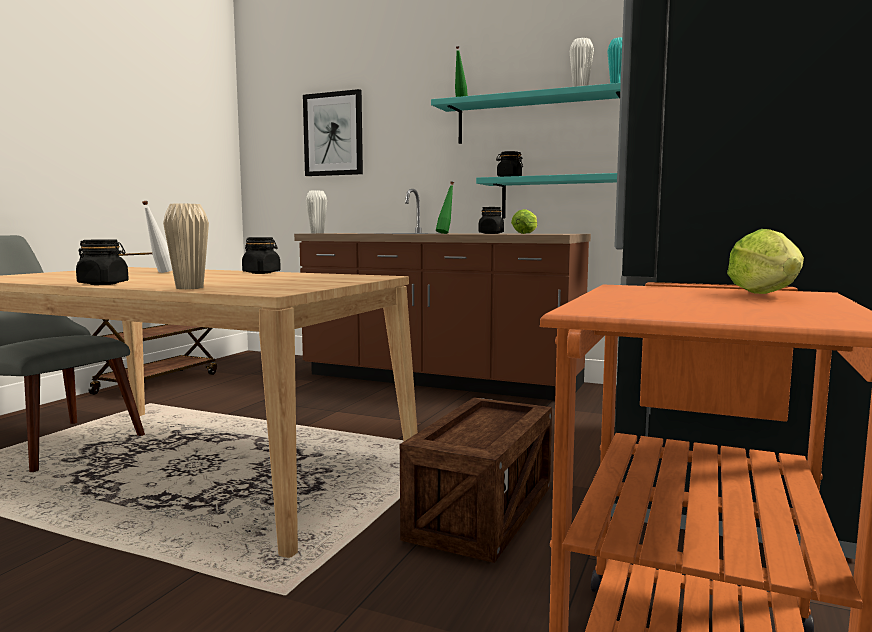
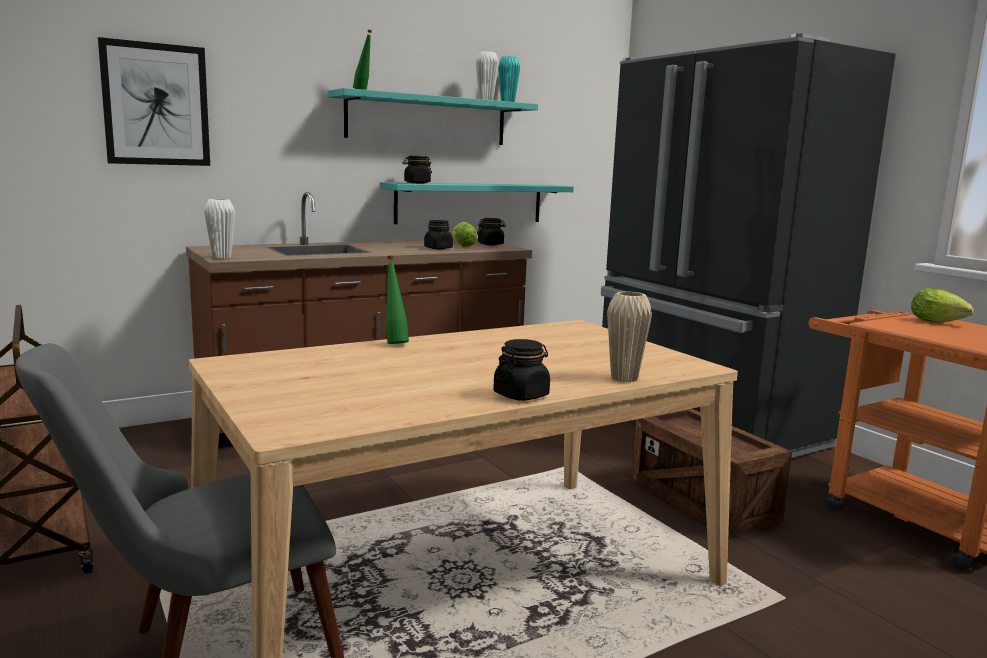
camera: 55 degrees left, 5 degrees up
(160, 272) = (369, 362): white bottle -> none
(261, 273) = (458, 339): black jar -> black jar (490, 244)
(446, 233) = (399, 251): green bottle -> green bottle (394, 343)

